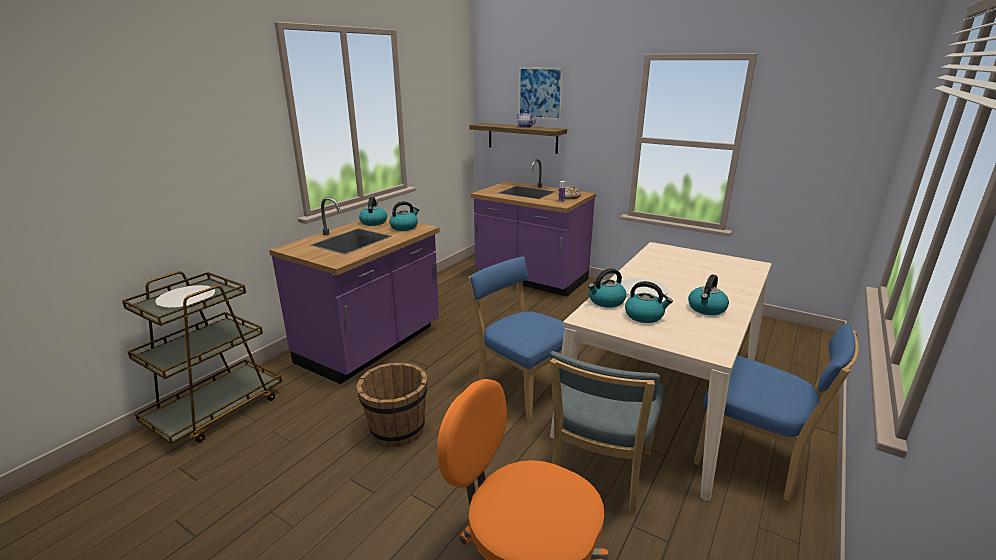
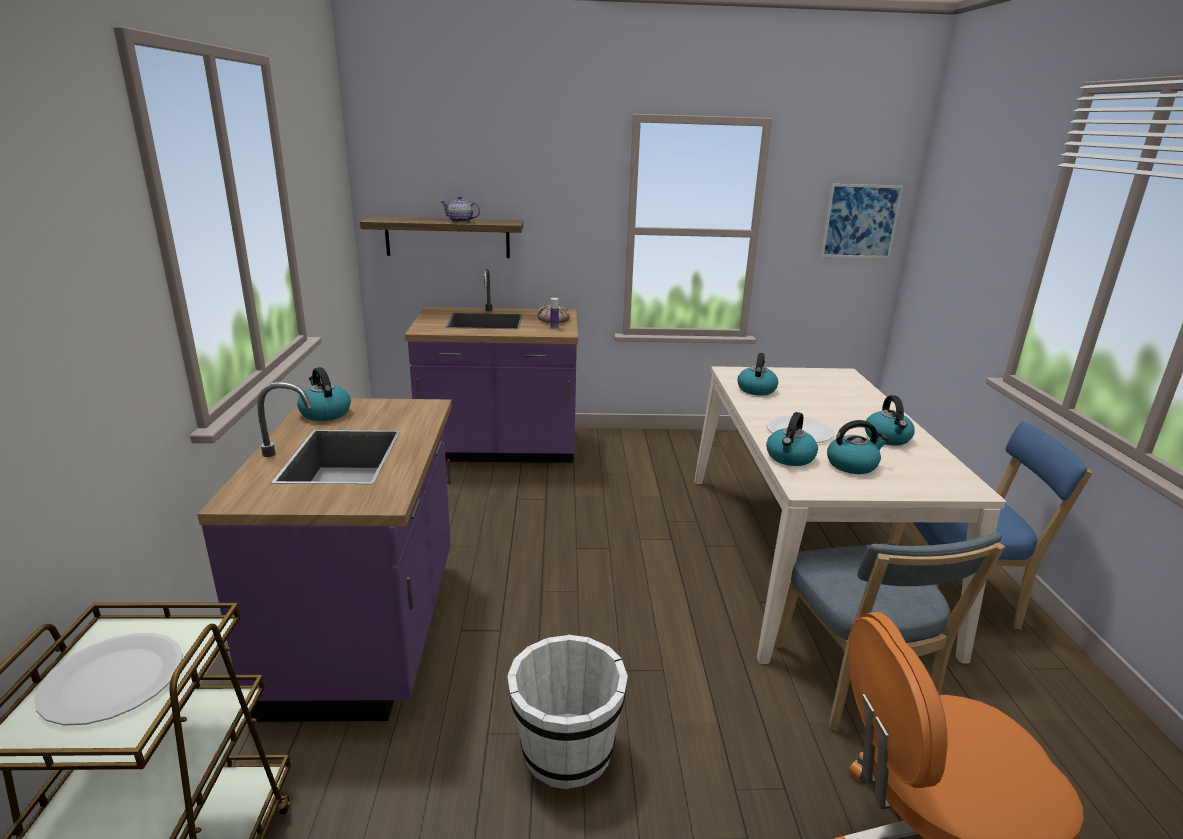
camera: 35 degrees left, 0 degrees up
(397, 430) = (566, 752): brown bucket -> white bucket
(404, 227) = (396, 411): kettle -> kettle (756, 389)
(522, 388) = (659, 611): blue chair -> none
(540, 93) = (474, 168): picture -> picture (860, 221)

